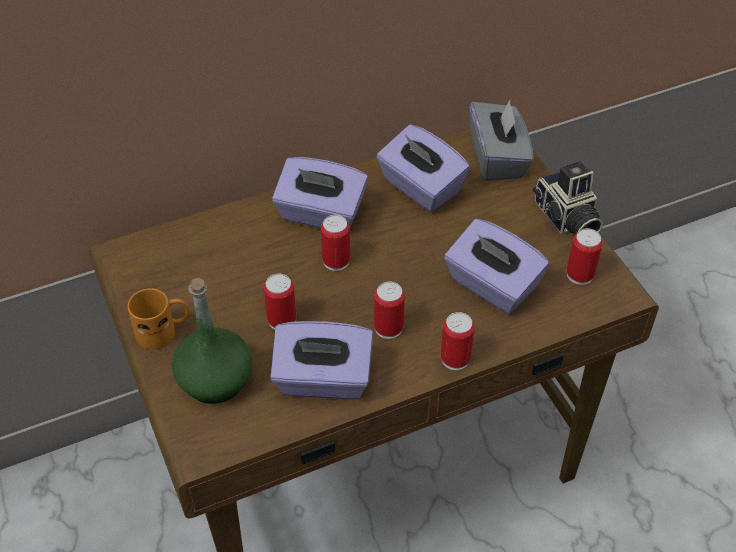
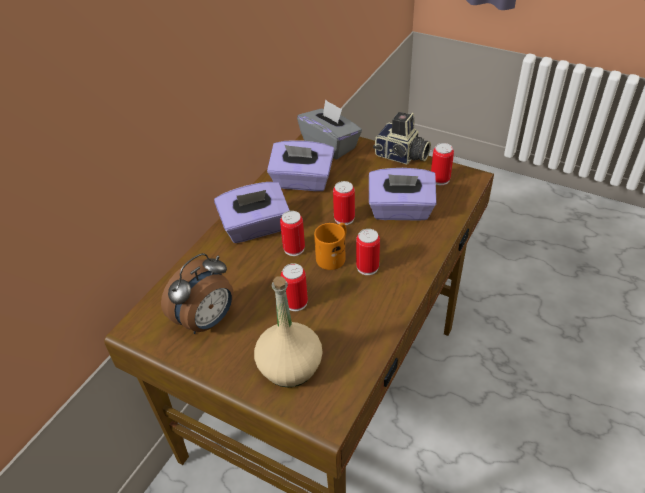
camera: 35 degrees left, 5 degrees down
(164, 331) = (220, 359): orange mug -> orange mug (334, 255)
(186, 286) = (207, 321): none -> alarm clock
(215, 380) = (290, 366): green bottle -> beige bottle
(323, 380) = (361, 321): purple tissue box -> none
(455, 358) = (424, 261): can -> can (344, 218)

